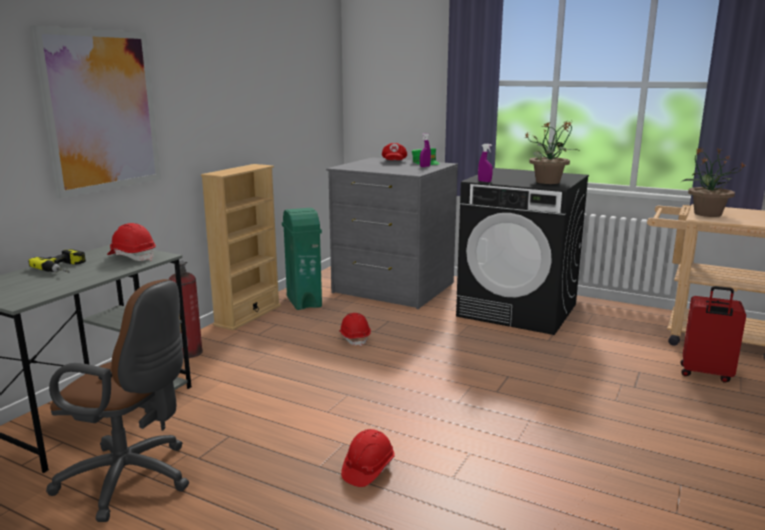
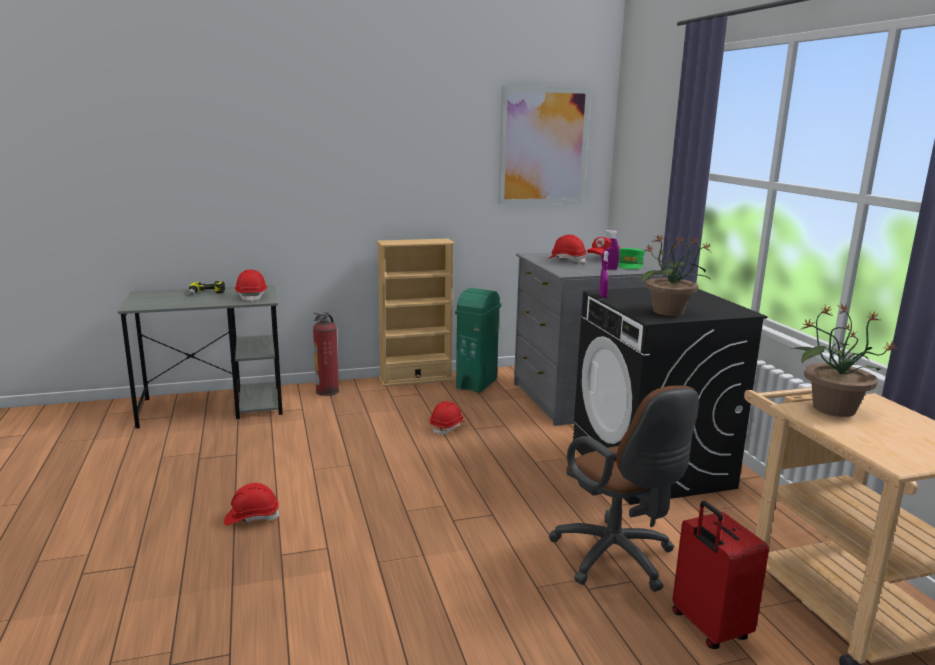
camera: 45 degrees right, 0 degrees up
(101, 111) = (277, 179): picture -> picture (543, 146)
(132, 480) = (153, 453): brown office chair -> brown office chair (617, 560)
(379, 166) = (566, 260): none -> red hard hat

